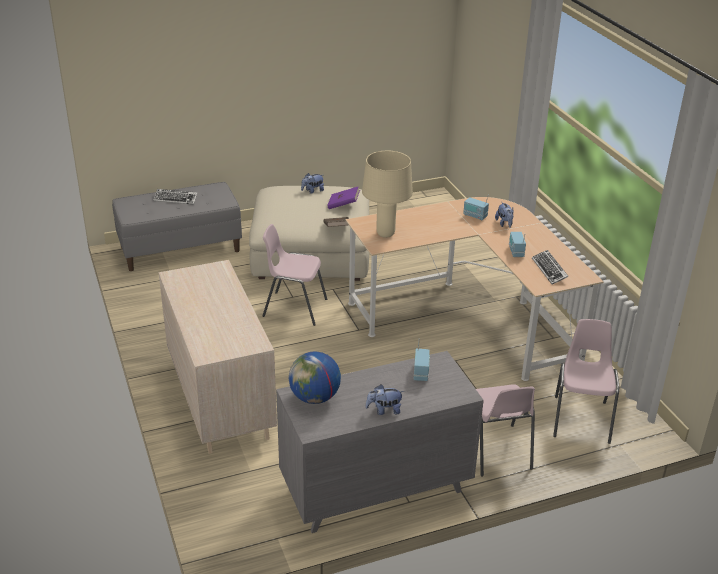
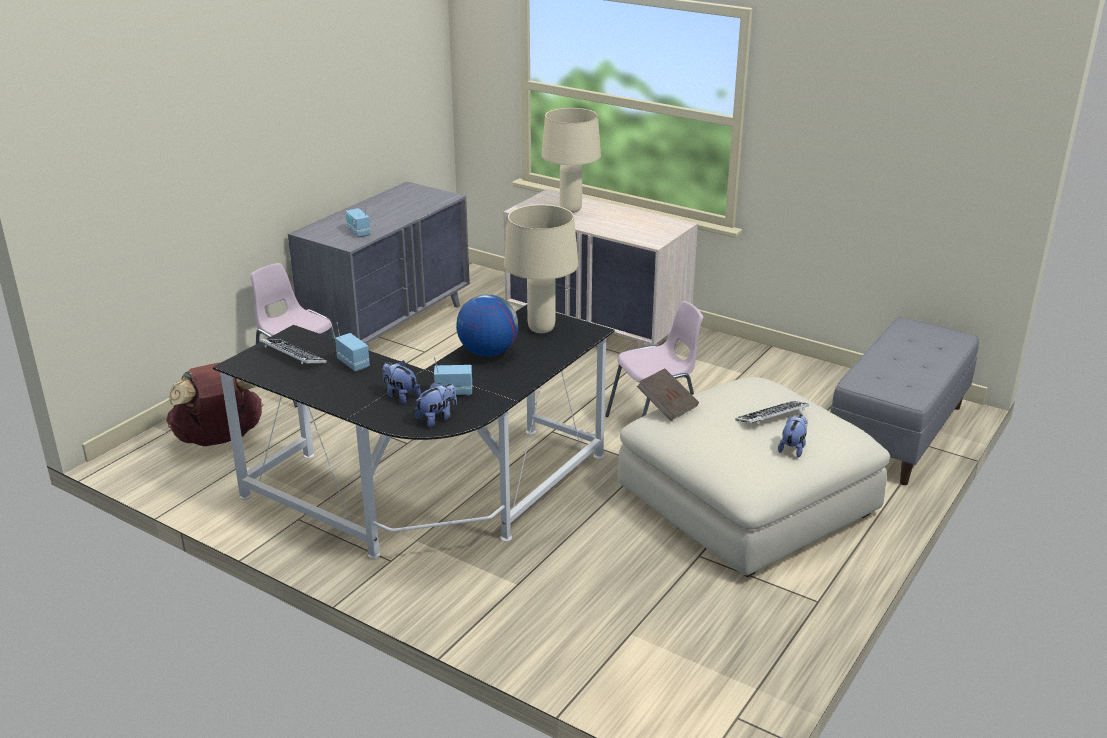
camera: 145 degrees right, 5 degrees down
(175, 199) = (917, 362): keyboard -> keyboard (772, 417)
(220, 327) = (570, 210): none -> beige table lamp
(315, 397) = (429, 199): globe -> globe (488, 352)
(343, 205) = (714, 441): purple book -> none
(384, 410) = (366, 207): plush toy -> plush toy (437, 418)
(469, 318) = (432, 499): beige desk -> black desk
(581, 419) = (220, 439): pink chair -> brown backpack

